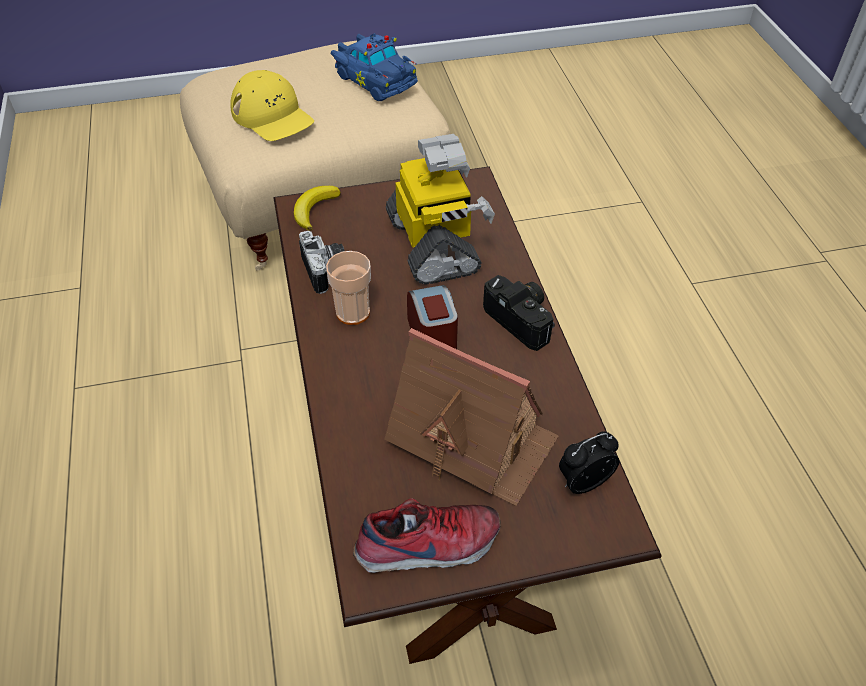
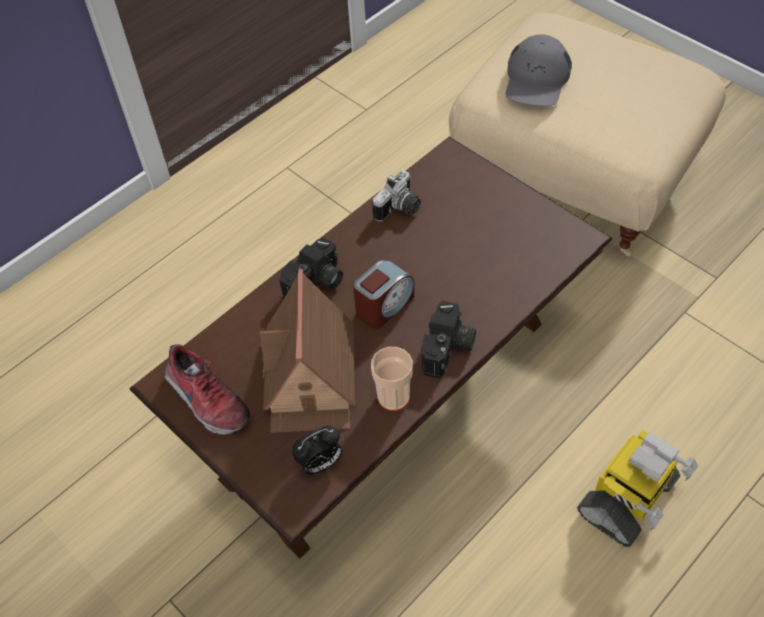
camera: 60 degrees right, 5 degrees up
(272, 116) = (536, 79): yellow cap -> grey cap
(314, 209) = (455, 165): banana -> none
(353, 312) = (372, 247): cup -> cup (393, 397)
(356, 376) = (316, 283): none -> camera
(375, 78) = (649, 106): blue toy car -> none
(435, 245) = (481, 254): toy robot -> toy robot (628, 499)
(583, 481) = (320, 464): alarm clock -> alarm clock turned 120 degrees clockwise

